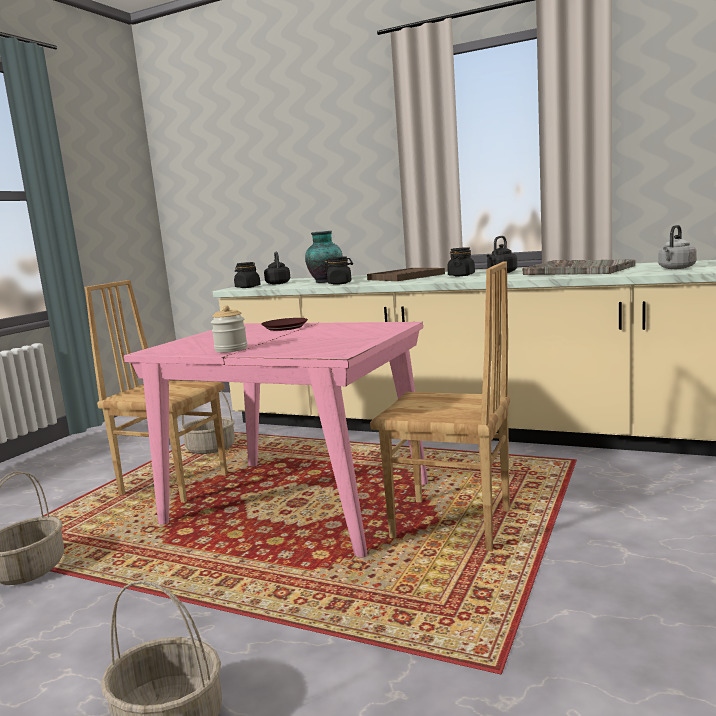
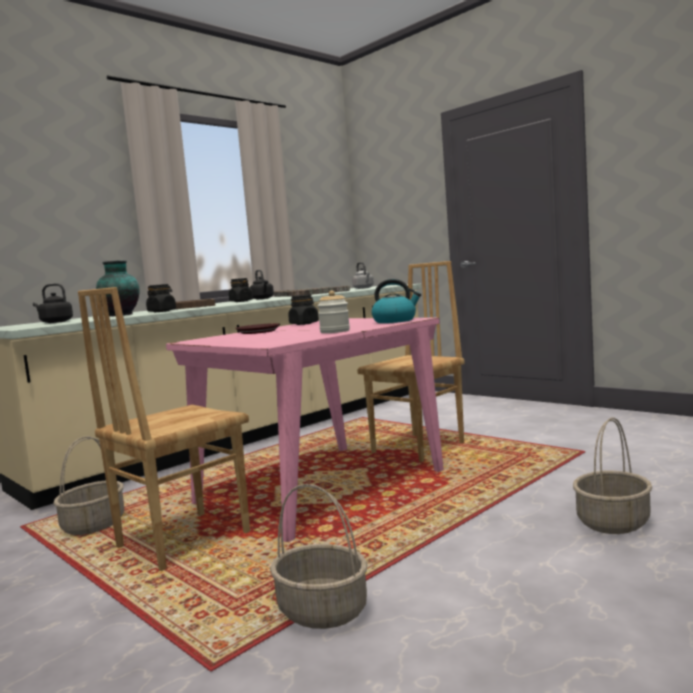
camera: 70 degrees left, 5 degrees down
(247, 287) = (42, 325): black jar -> black jar (304, 324)
(321, 350) = (395, 321): none -> kettle

